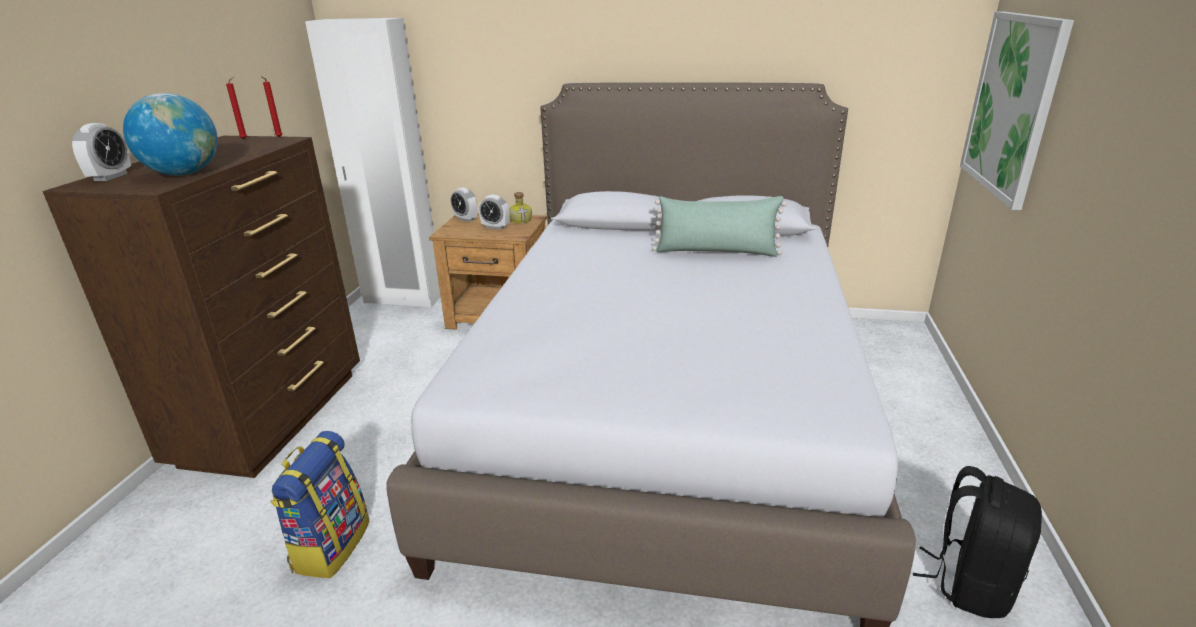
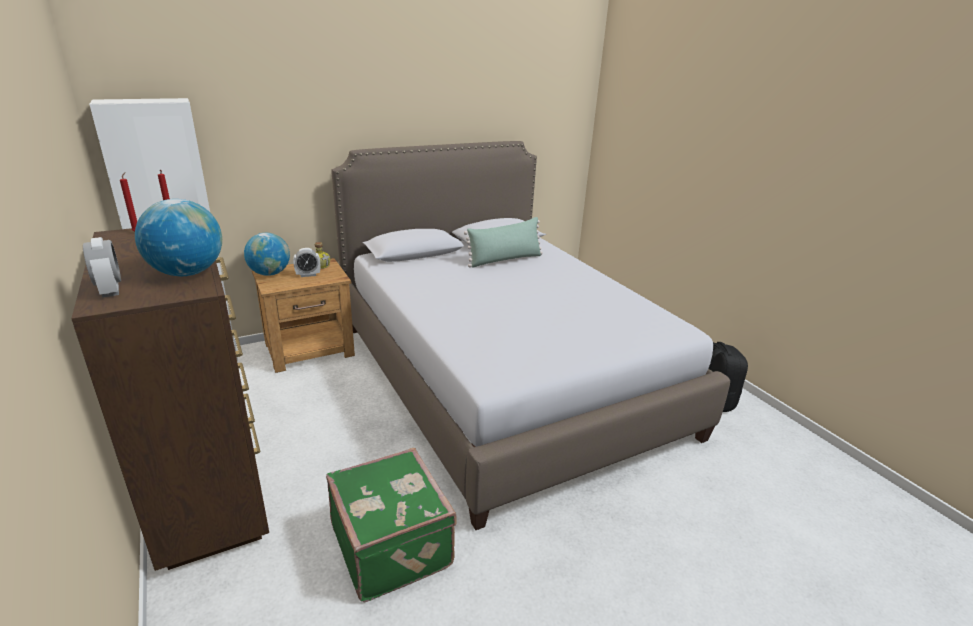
camera: 40 degrees left, 0 degrees up
(330, 545) = (393, 545): backpack -> green suitcase
(465, 219) = (270, 273): alarm clock -> globe
(1012, 105) = (629, 150): picture -> none

